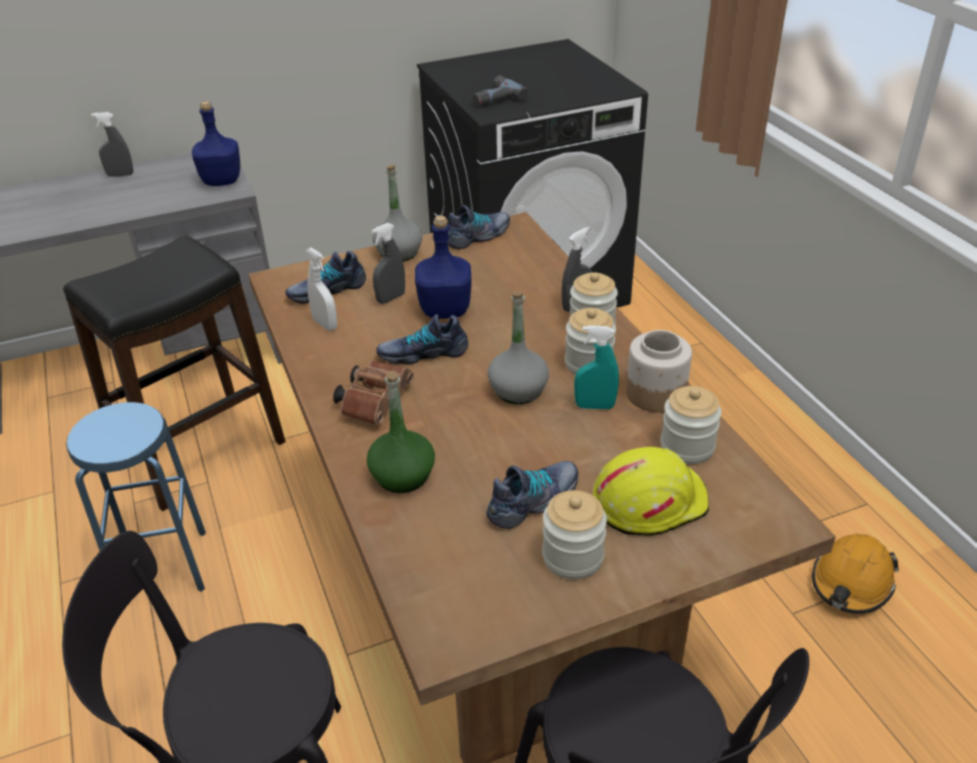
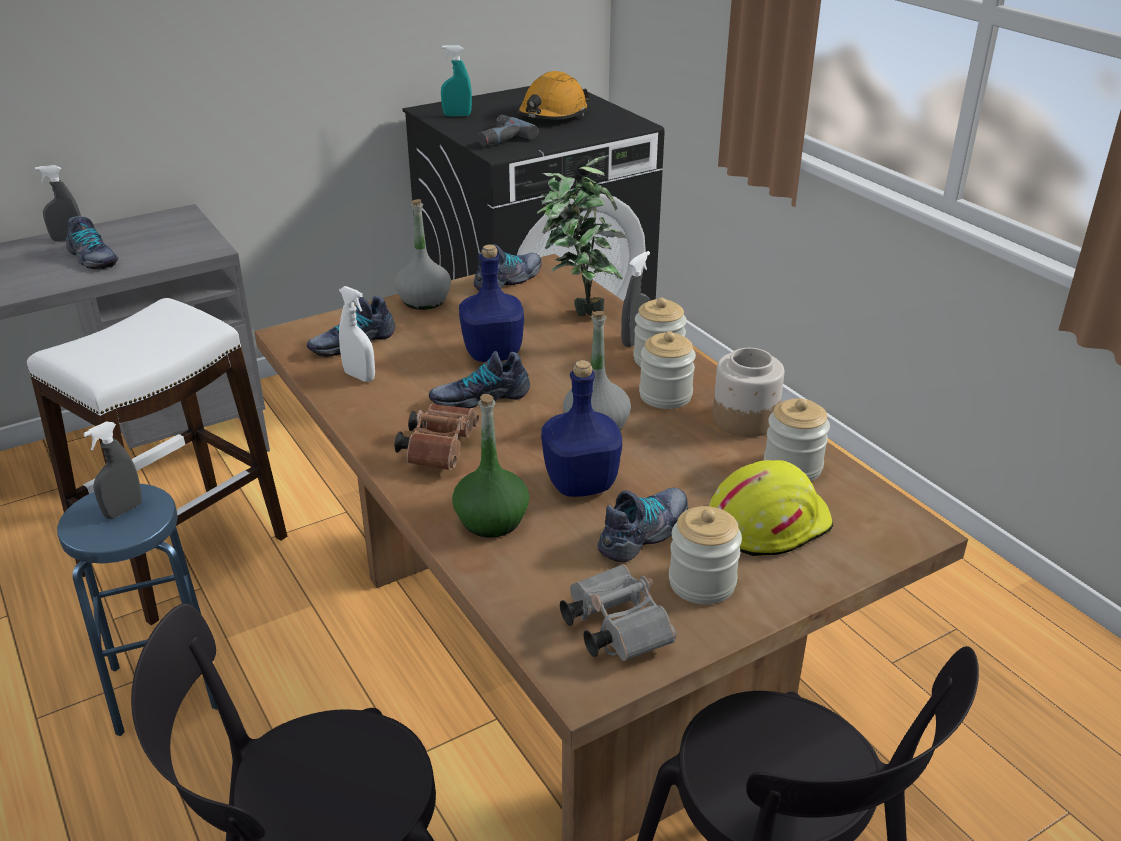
camera: 10 degrees left, 5 degrees down
(135, 194) = (92, 258): none -> shoe
(201, 450) = (186, 554): black stool -> white stool
(221, 181) = (193, 240): blue bottle -> blue bottle (579, 484)
(391, 298) = (428, 346): grey spray bottle -> grey spray bottle (123, 510)
(481, 593) = (613, 627): none -> grey binoculars
(534, 268) = (579, 307): none -> potted plant
(594, 406) = (683, 436): turquoise spray bottle -> turquoise spray bottle (457, 115)
(851, 583) = (946, 625): orange hard hat -> orange hard hat (552, 115)

